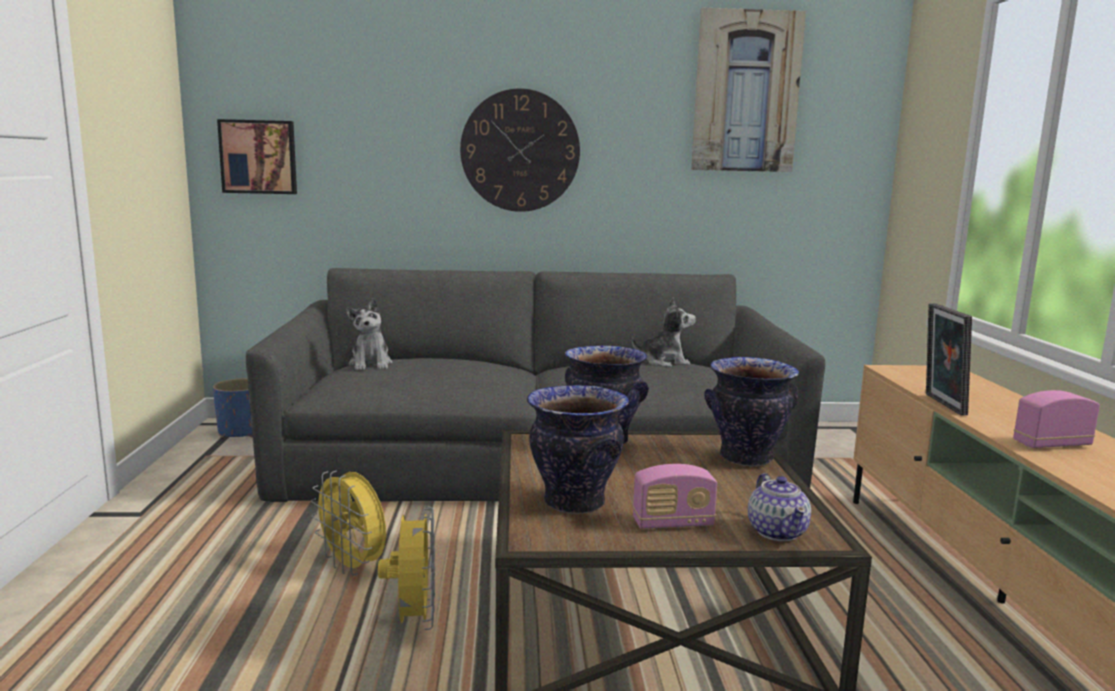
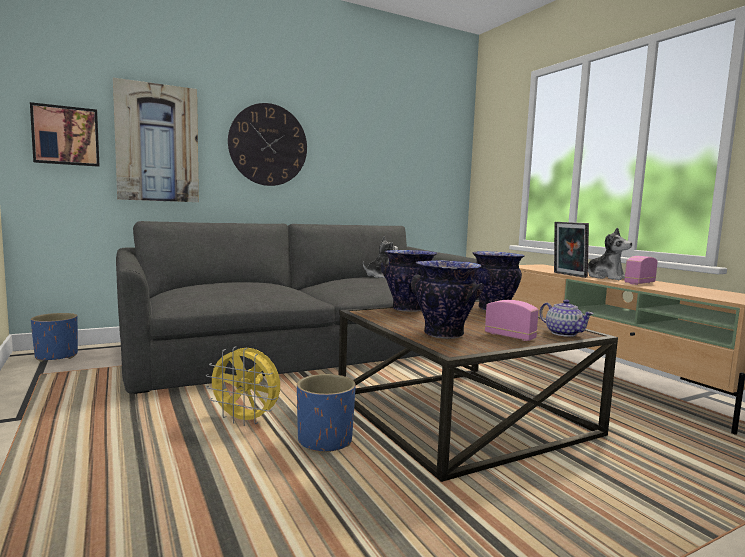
camera: 25 degrees left, 5 degrees down
(371, 364) = (192, 286): plush toy -> plush toy (606, 277)
(414, 620) = (324, 441): yellow fan -> blue planter
(673, 523) = (510, 336): radio -> radio turned 105 degrees counterclockwise
(746, 92) = (399, 119): picture -> picture (157, 143)

